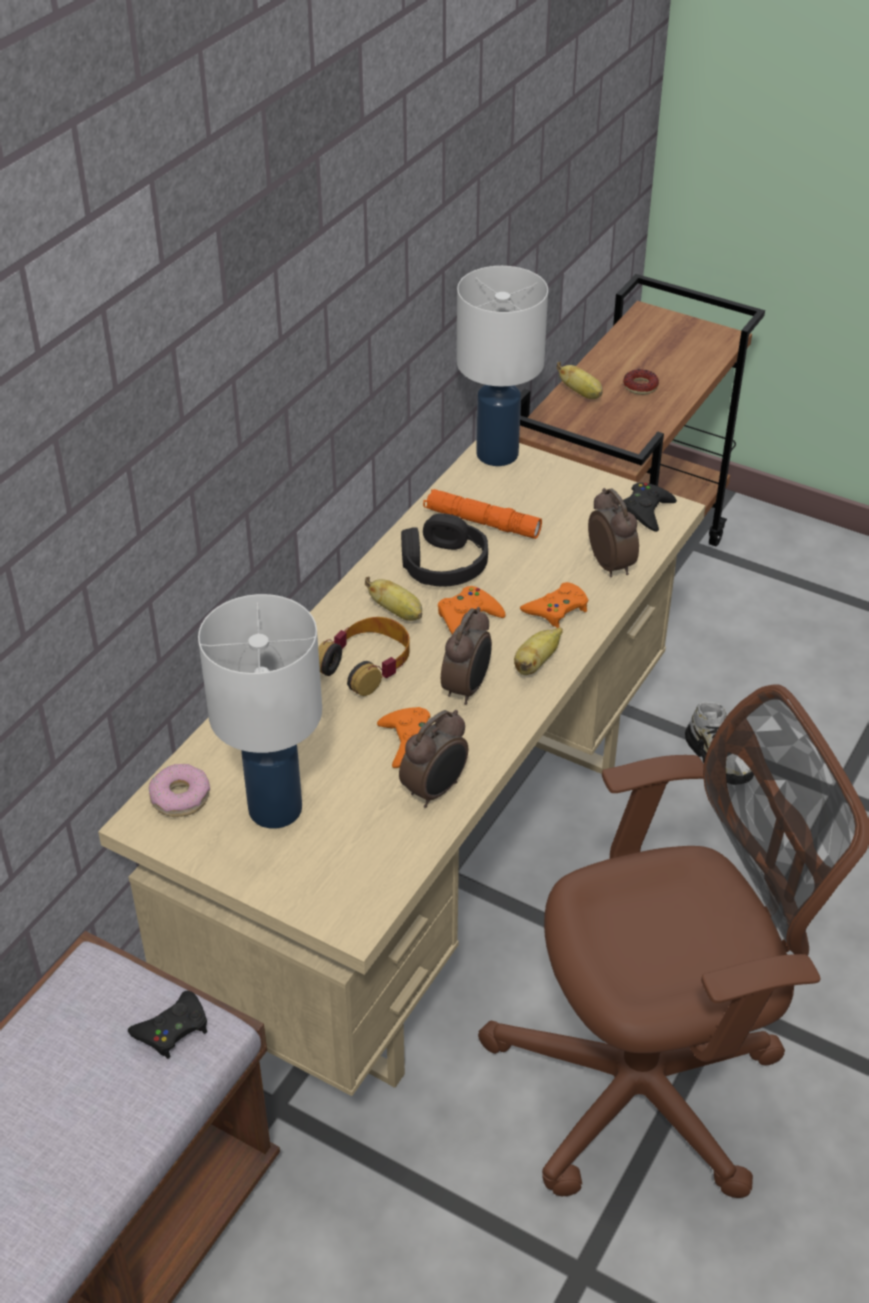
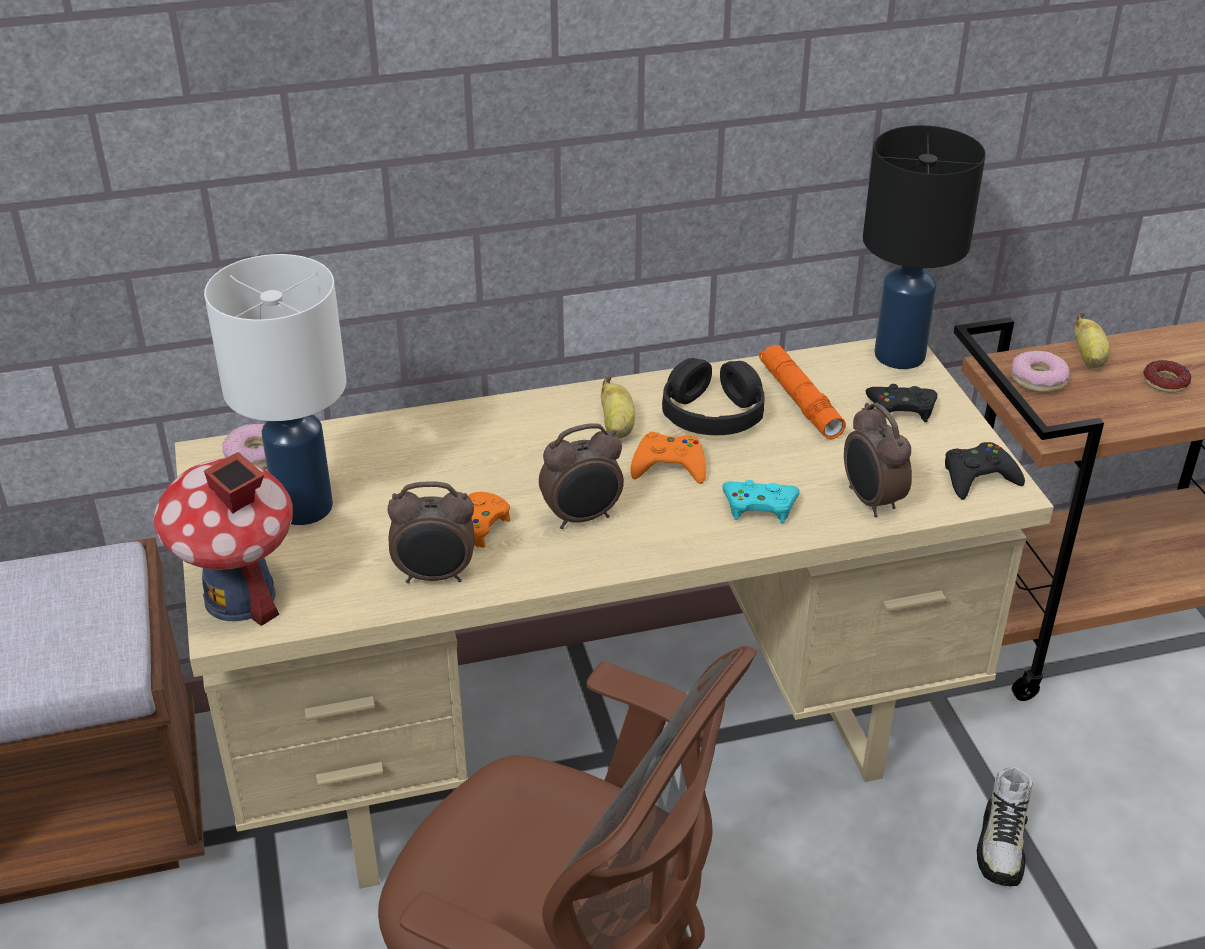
camera: 45 degrees right, 5 degrees down
(172, 1029) = (92, 639): black game controller -> black game controller (901, 408)
(332, 898) = (240, 597): none -> toy house
(366, 663) = (532, 449): headphones -> none
(497, 455) = (898, 356): white table lamp -> black table lamp
(536, 663) = (672, 536): banana -> none
(557, 609) = (759, 506): orange game controller -> turquoise game controller
(573, 425) = (1038, 379): none -> donut
(611, 565) = (870, 501): alarm clock -> alarm clock turned 135 degrees clockwise

